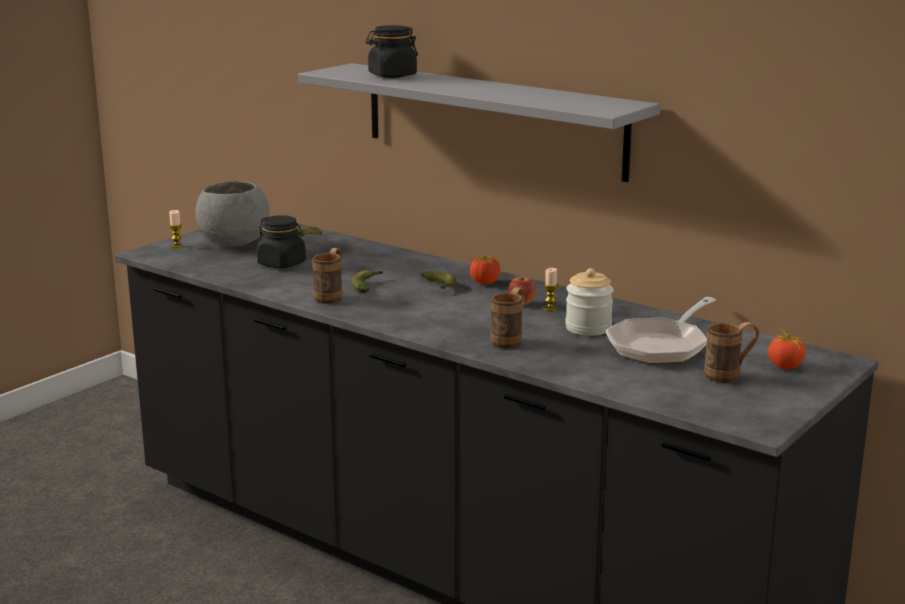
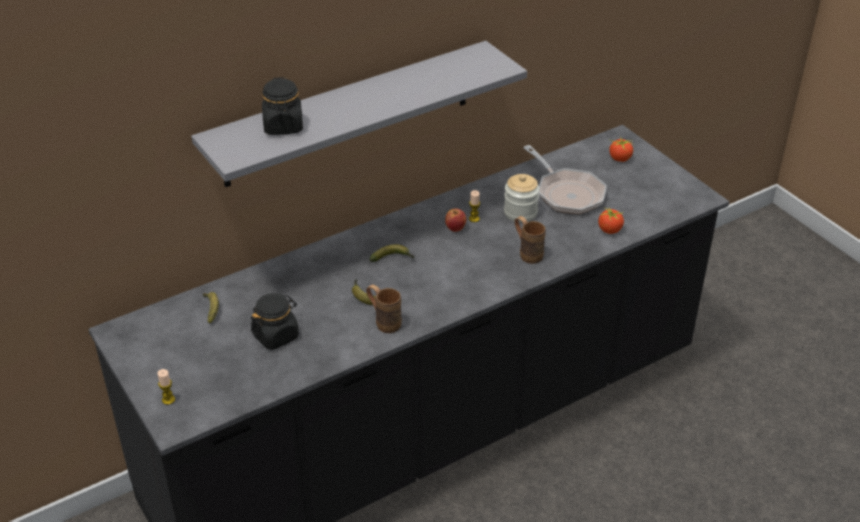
camera: 70 degrees left, 20 degrees up
(234, 244) = (191, 358): grey bowl -> none
(484, 282) = (398, 234): tomato -> tomato (610, 230)
(729, 375) = (626, 183): brown mug -> none

